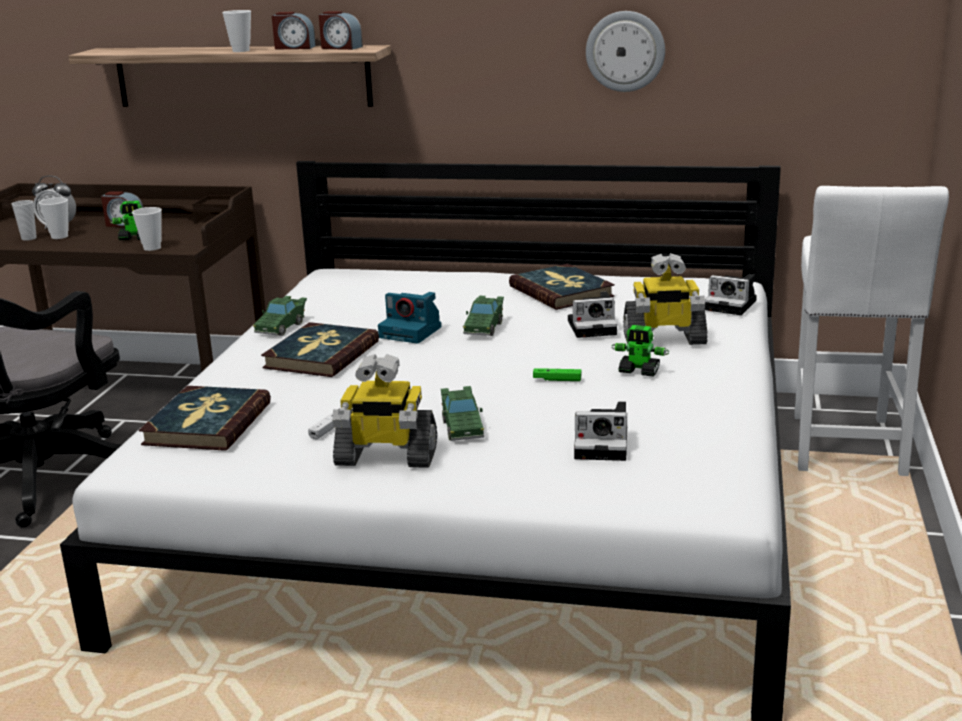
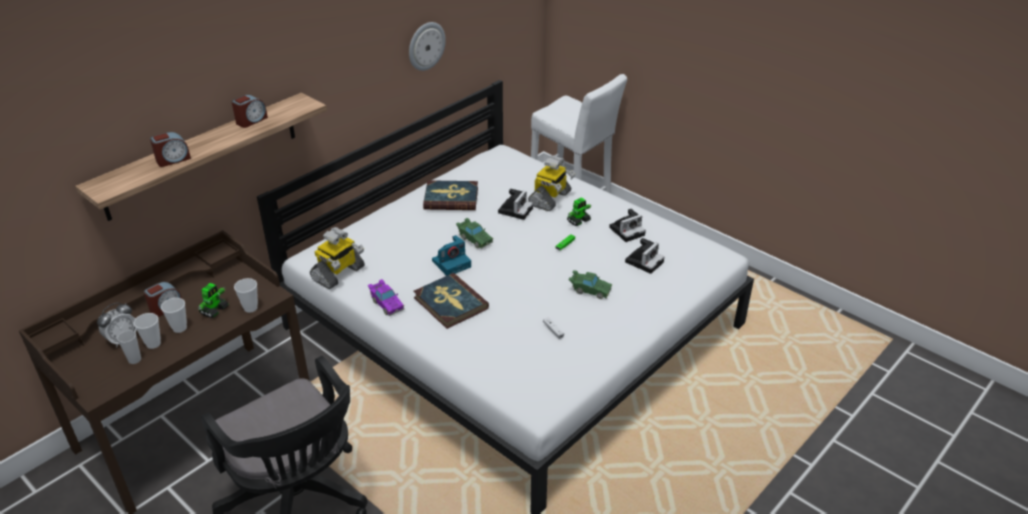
camera: 60 degrees left, 15 degrees up
(207, 424) = (508, 368): book -> none
(241, 51) = (227, 139): cup -> cup (179, 328)
(282, 327) = (386, 304): green toy car -> purple toy car
(340, 48) = (285, 108): alarm clock -> alarm clock (173, 159)
(385, 457) = (601, 323): toy robot -> toy robot (338, 274)
(732, 305) = (530, 164): camera -> camera (627, 230)

